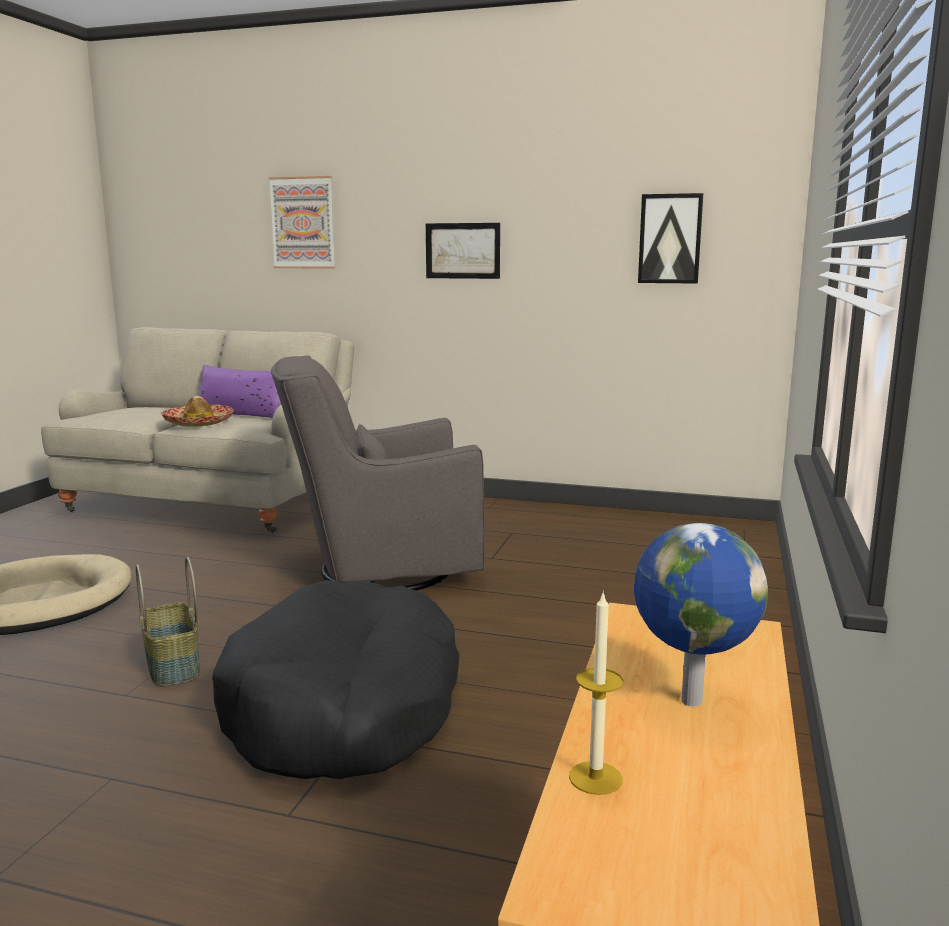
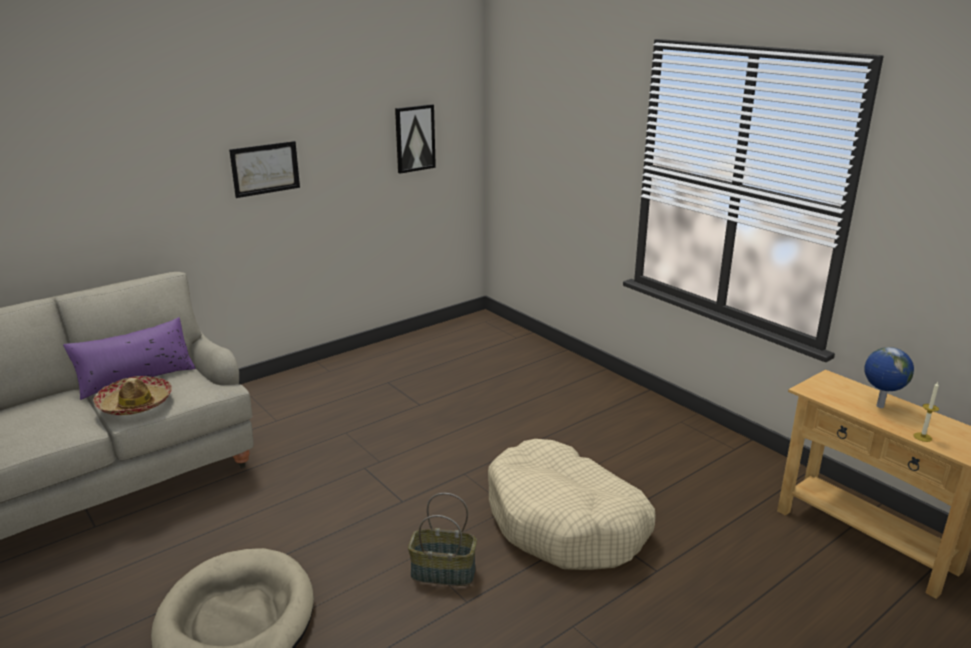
camera: 55 degrees left, 10 degrees up
(303, 223) = (93, 165): picture -> none
(344, 708) = (565, 522): black dog bed -> beige dog bed
(380, 570) = (384, 448): grey armchair -> none

